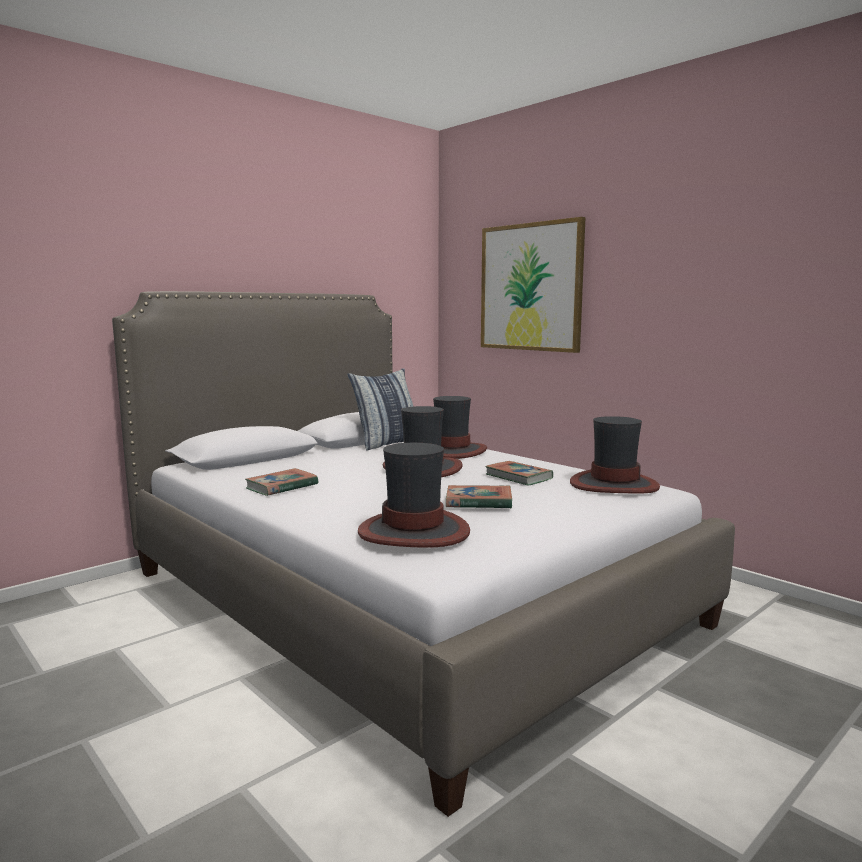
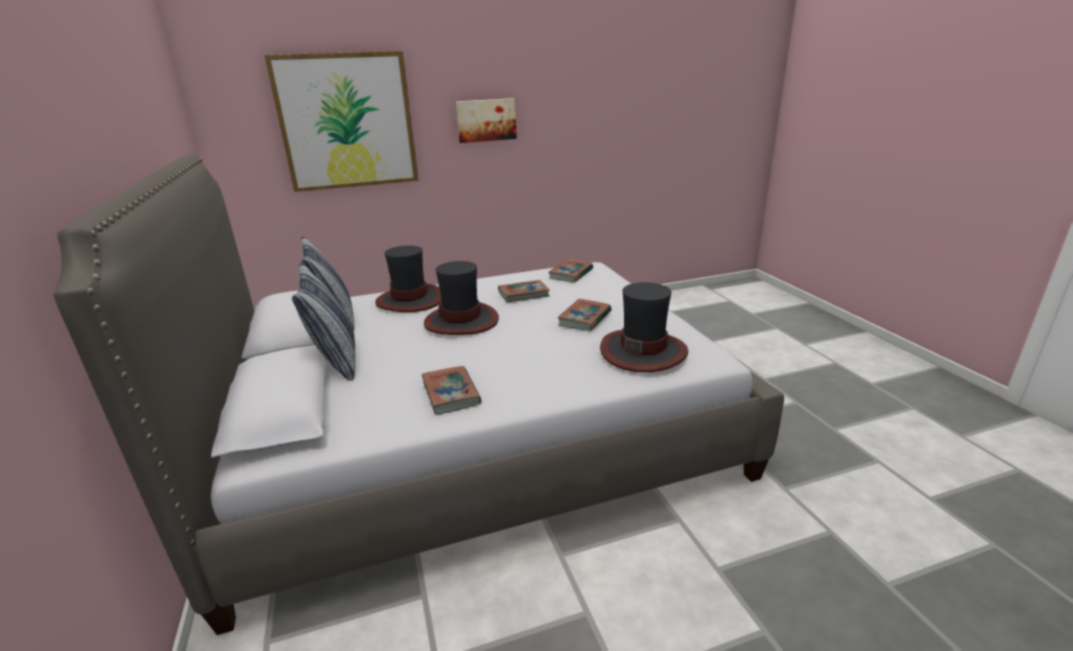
camera: 65 degrees left, 15 degrees up
(318, 455) = (336, 361): none -> pillow
(613, 485) = (571, 274): hat -> book
(661, 291) = (486, 120): none -> picture

